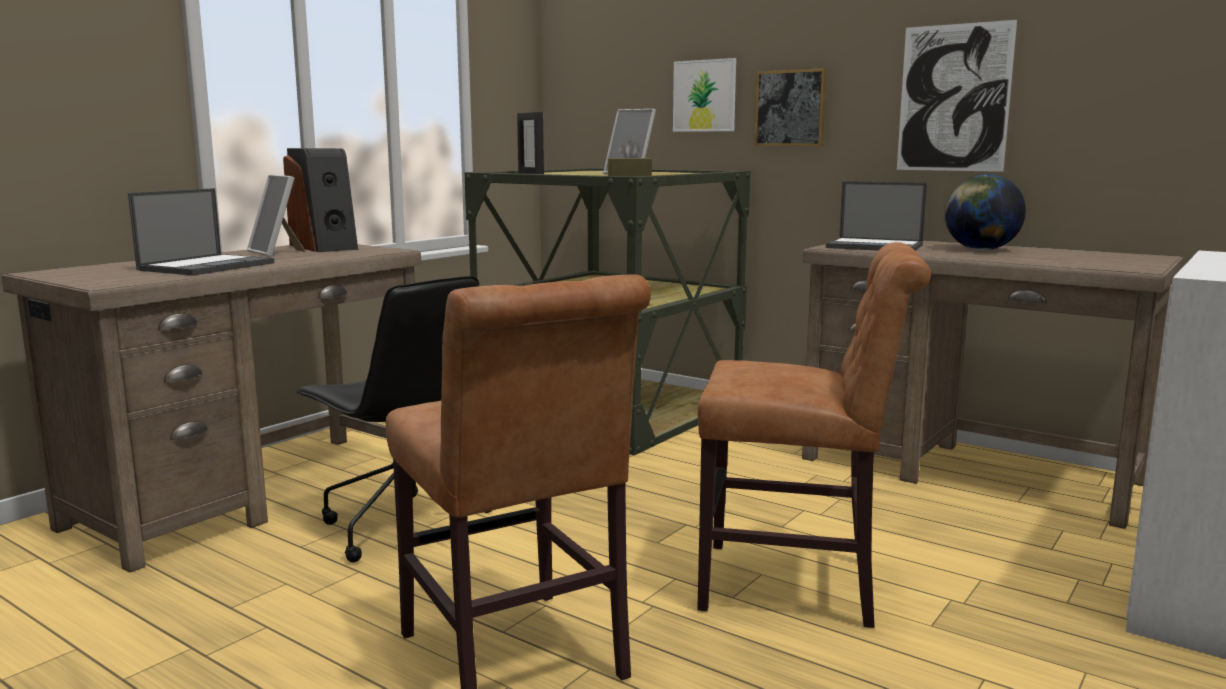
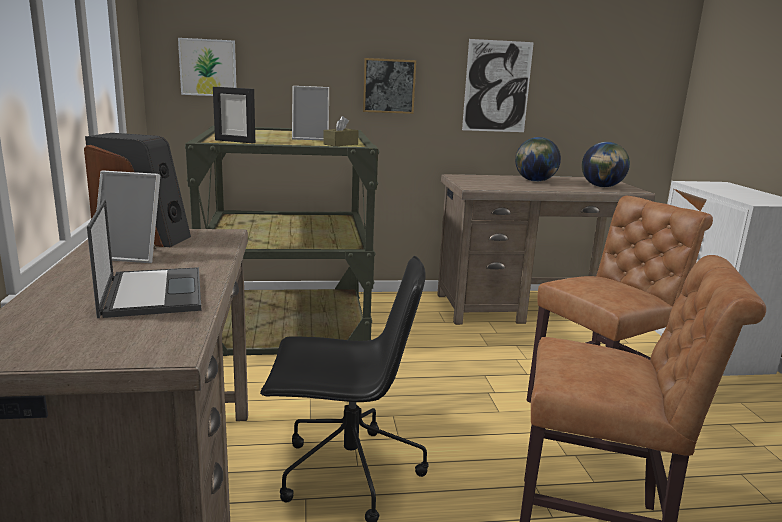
camera: 45 degrees left, 5 degrees up
(704, 96) = (318, 72): picture -> picture (208, 67)
(876, 246) = (487, 183): laptop -> none
(1084, 261) = (602, 187): none -> globe

